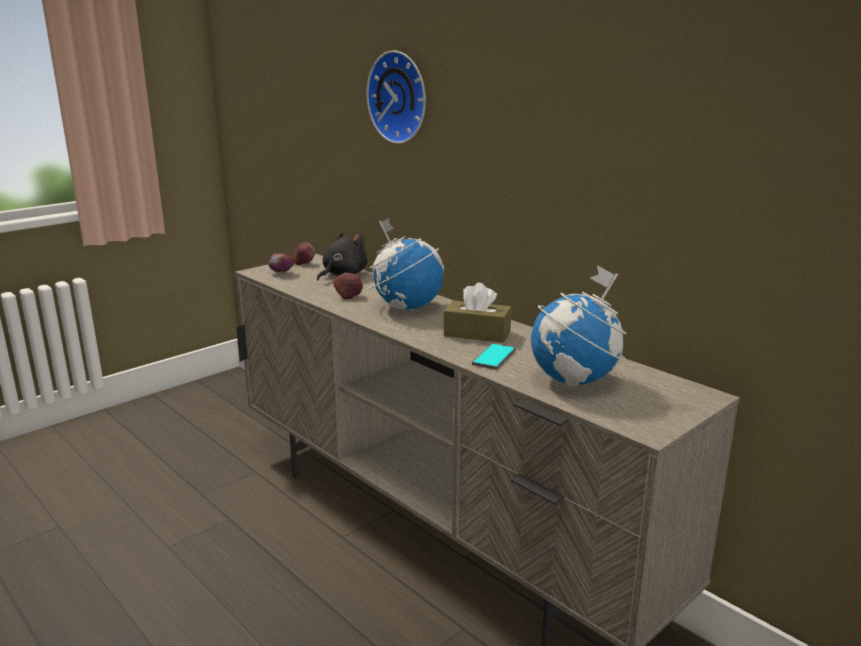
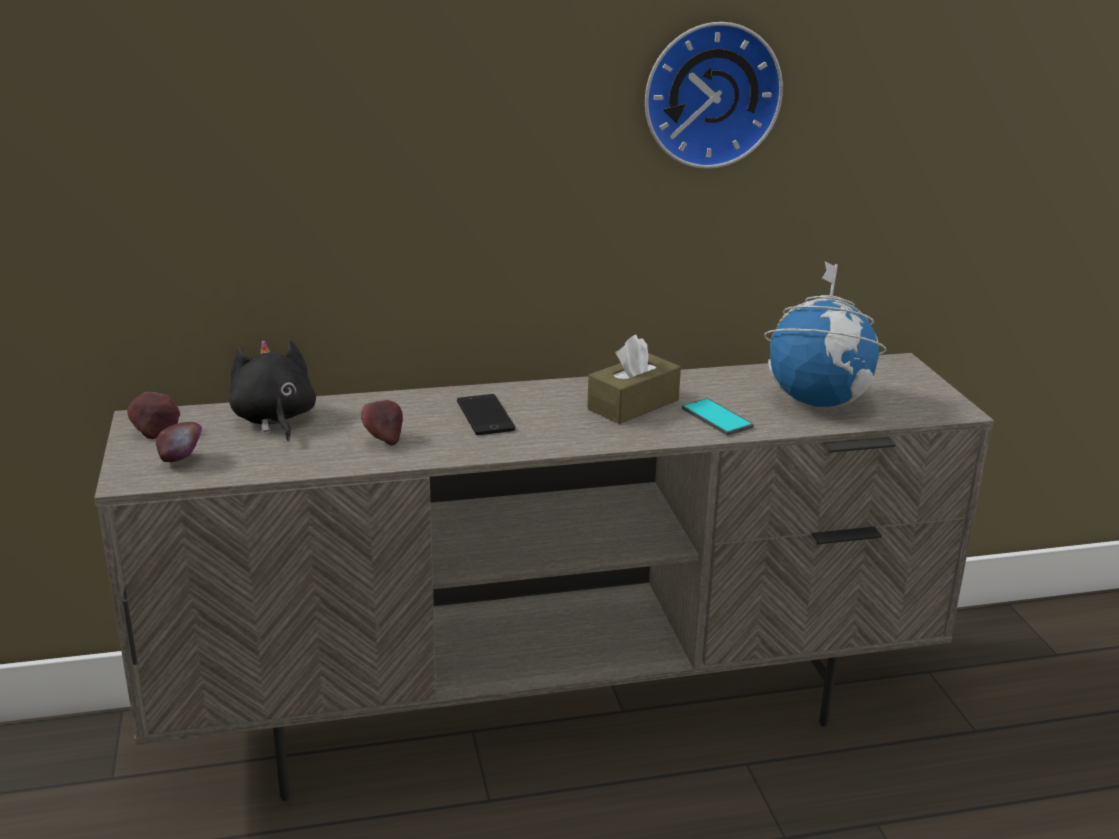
camera: 60 degrees left, 5 degrees up
(401, 97) = (342, 88): wall clock -> wall clock (710, 94)
(407, 307) = (485, 415): globe -> phone

